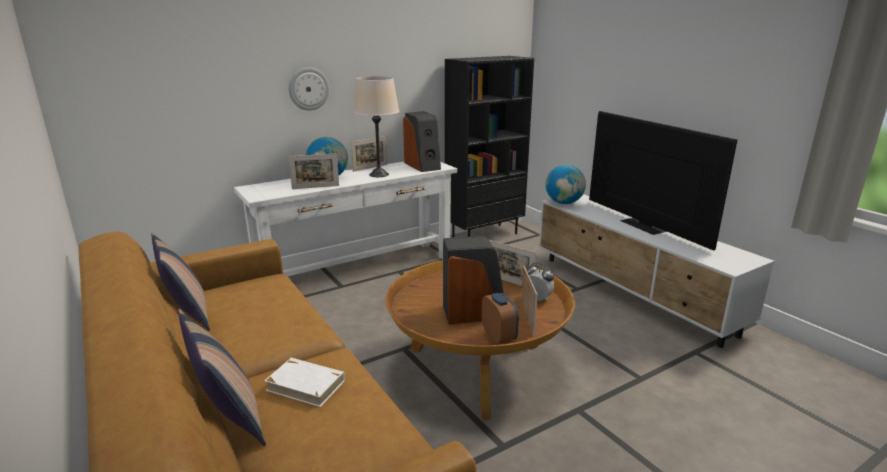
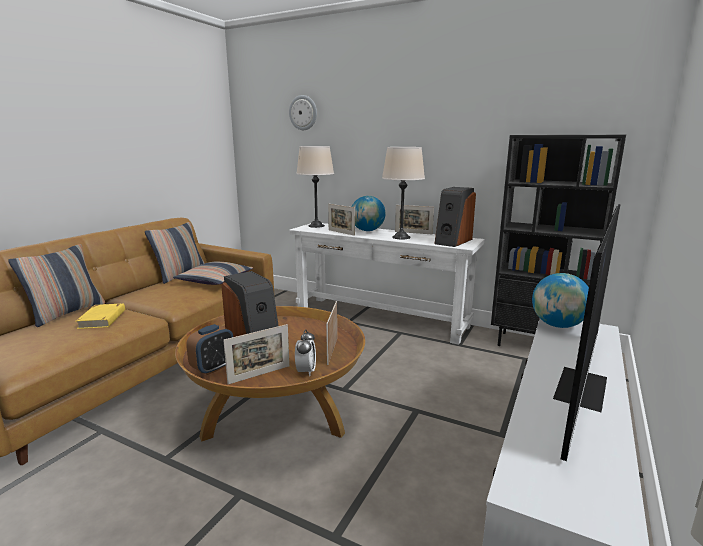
camera: 60 degrees right, 5 degrees down
(259, 189) = (316, 226): none -> beige table lamp
(259, 295) = (215, 280): none -> pillow
(305, 385) = (102, 319): white book -> yellow book
(308, 88) = (374, 155): wall clock -> wall clock (303, 113)

